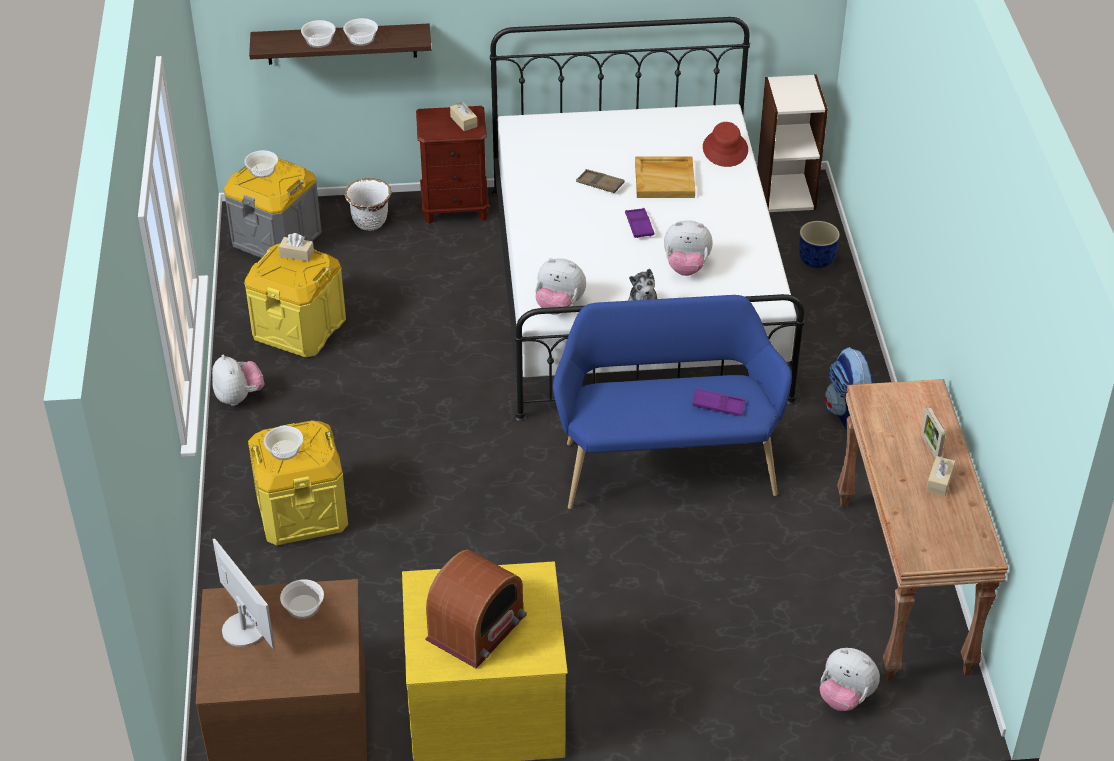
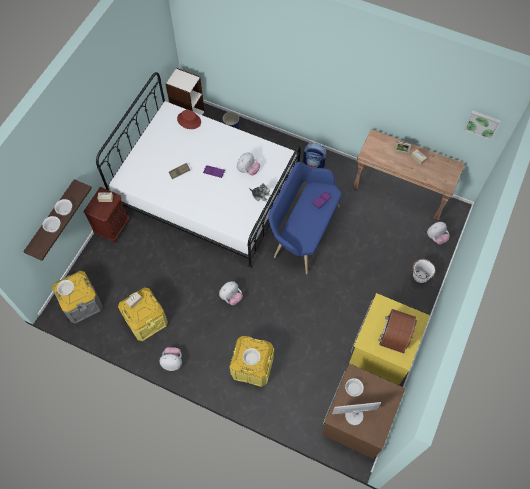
camera: 60 degrees left, 20 degrees up
(370, 222) = (98, 263): white planter -> white planter (420, 276)
(477, 628) = (395, 334): radio -> radio turned 135 degrees counterclockwise
(559, 306) = (242, 223): plush toy -> plush toy (231, 297)
(665, 179) = (192, 149): beige tray -> none
(1039, 444) = (482, 124): none -> picture

